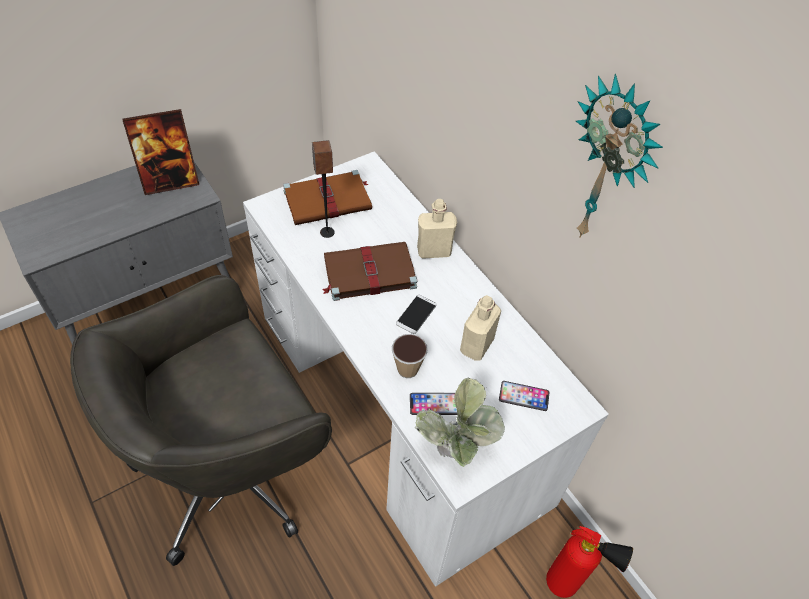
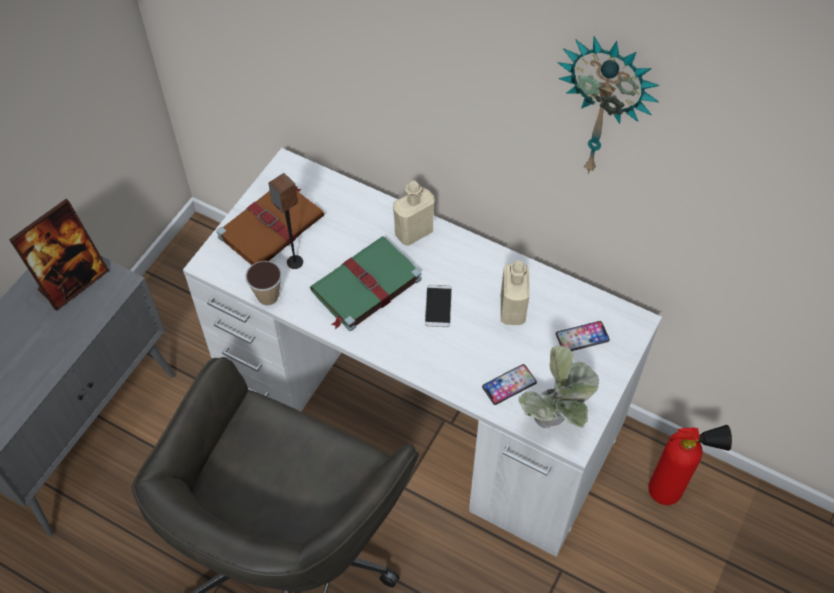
camera: 25 degrees left, 5 degrees up
(368, 273) = (365, 286): brown book -> green book
(407, 369) = (464, 364): cup -> cup (267, 296)

